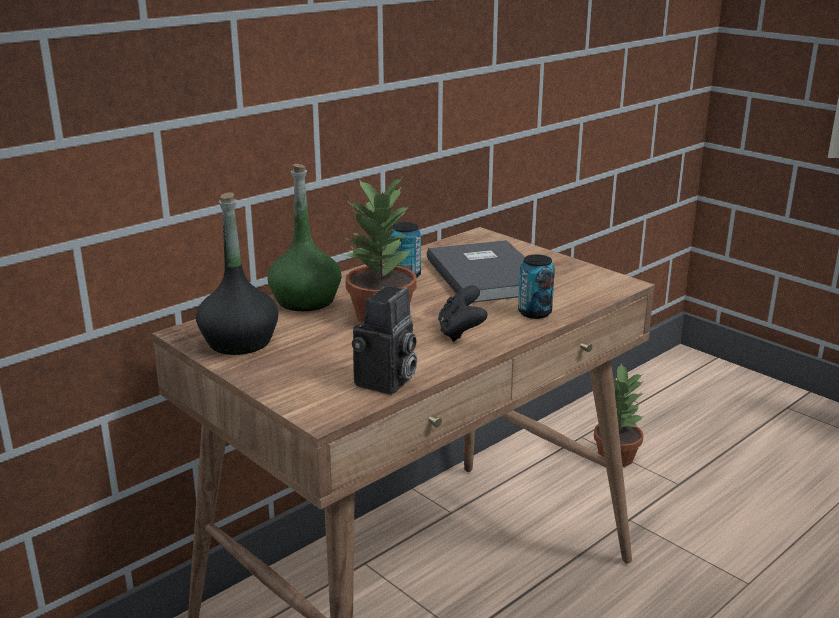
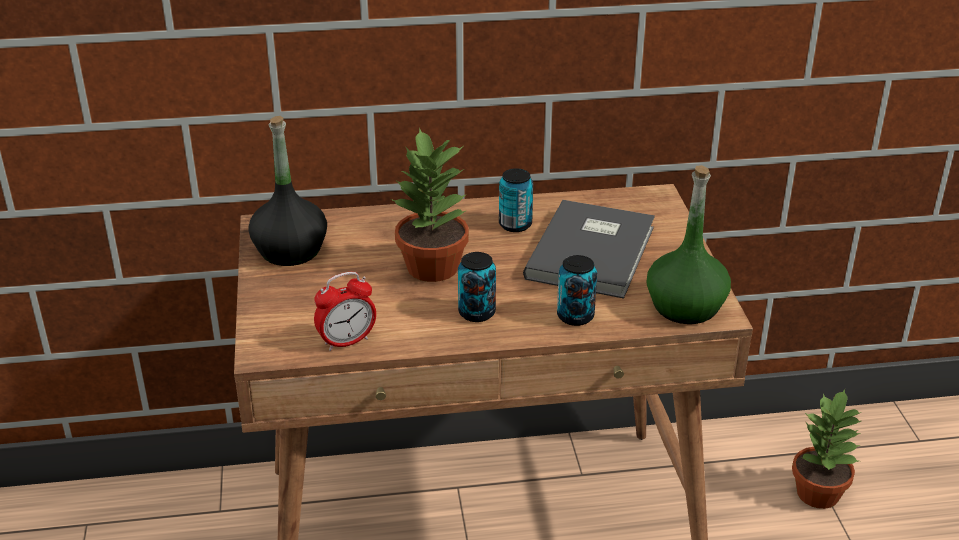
camera: 35 degrees right, 10 degrees up
(306, 300) = (393, 224): green bottle -> green bottle (686, 306)
(385, 383) = (347, 341): camera -> alarm clock
(461, 333) = (477, 313): black game controller -> can

